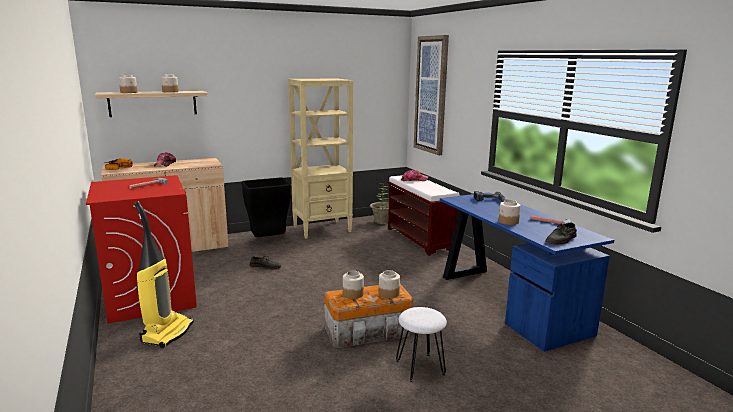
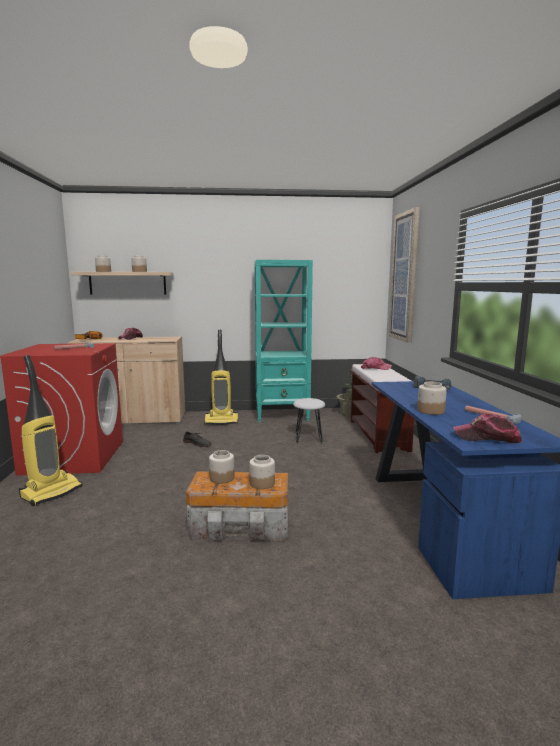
camera: 20 degrees right, 5 degrees down
(269, 241) = (222, 421): black trash can -> vacuum cleaner
(323, 229) = (282, 415): beige bookcase -> turquoise bookcase
(420, 368) = (264, 584): white stool -> white stool (308, 439)
(561, 239) = (487, 438): grey shoe -> cap

